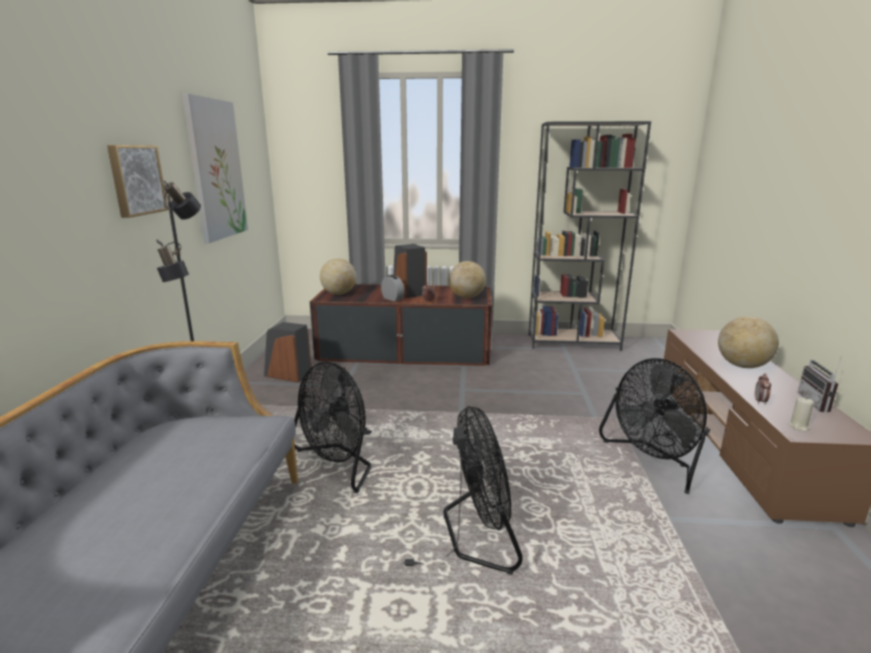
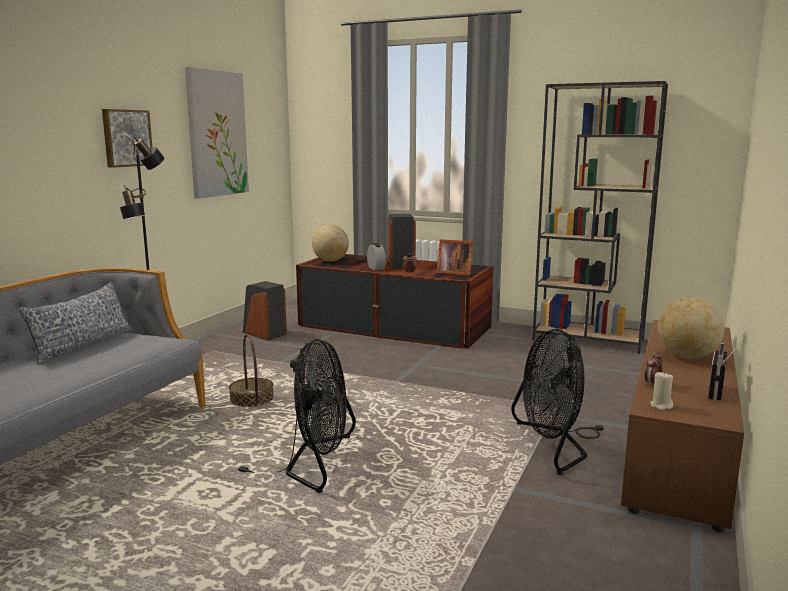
camera: 20 degrees right, 5 degrees down
(157, 449) = (82, 345): none -> pillow
(340, 461) = (252, 399): black fan -> basket
(467, 297) = (453, 273): globe -> picture frame

